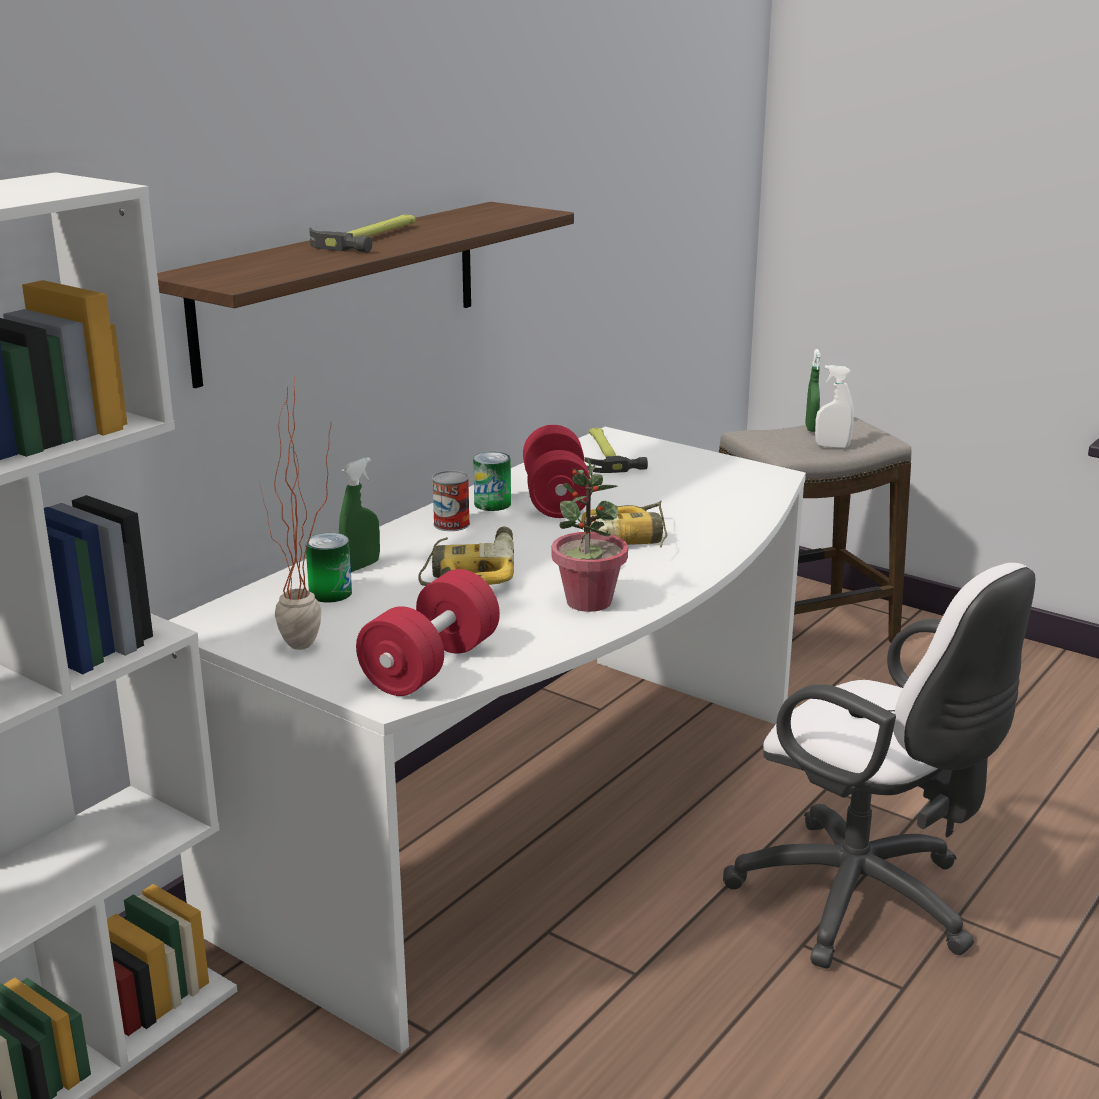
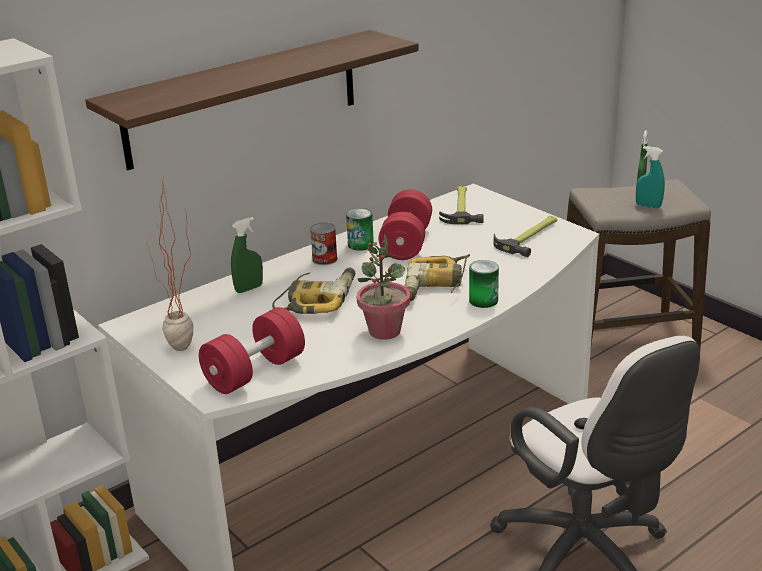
camera: 15 degrees right, 5 degrees up
(330, 593) = (219, 308): can -> can (483, 300)
(372, 237) = (257, 66): hammer -> hammer (530, 237)
(832, 446) = (648, 206): white spray bottle -> turquoise spray bottle

